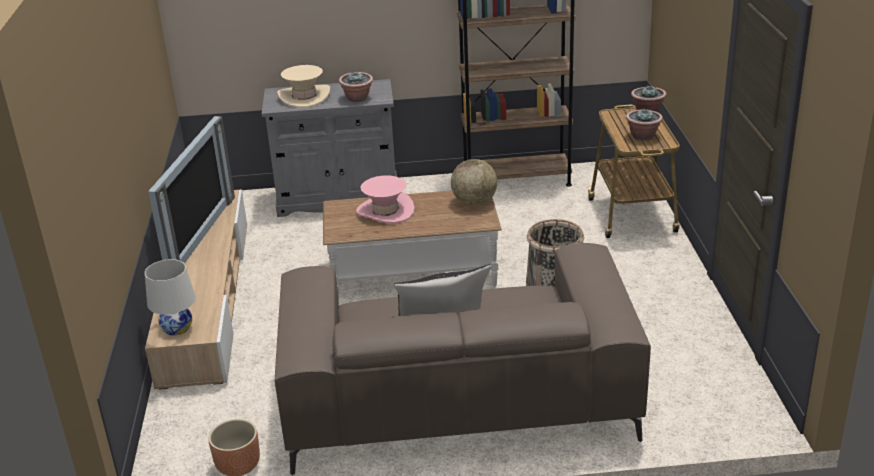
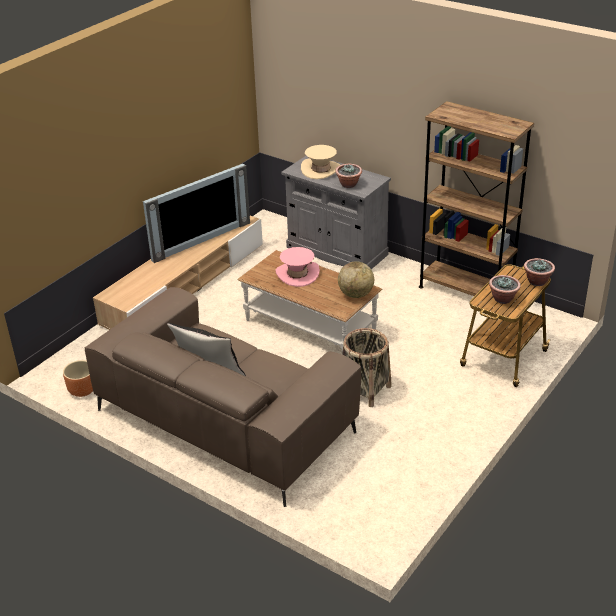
camera: 40 degrees right, 5 degrees up
(177, 328) = (119, 293): white table lamp -> none

